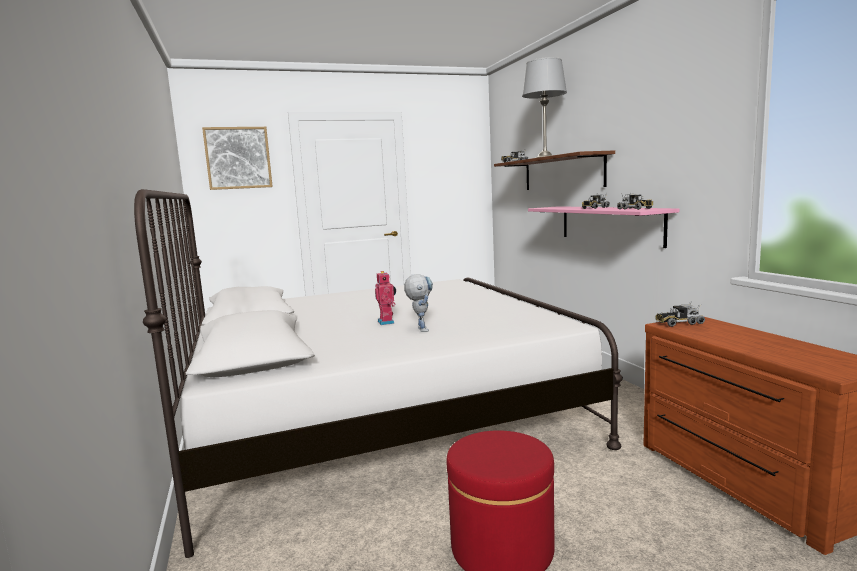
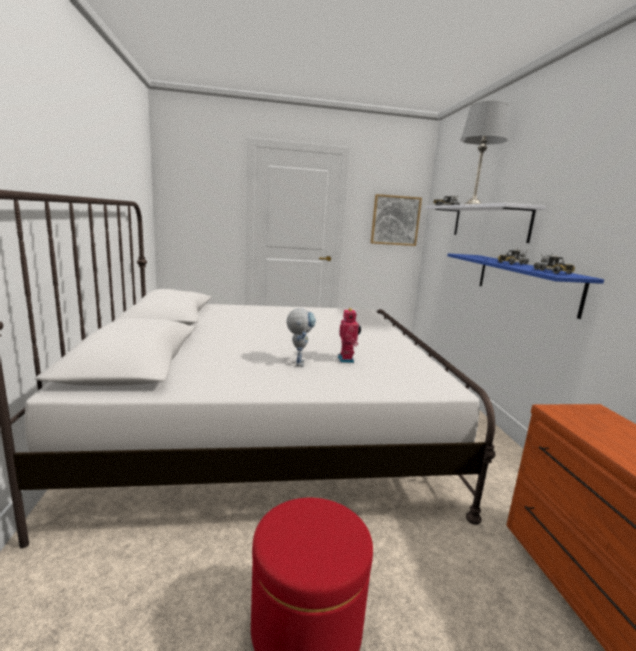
camera: 10 degrees right, 5 degrees up
(238, 158) = (200, 175): picture -> picture (395, 220)
(387, 322) = (274, 347): toy robot -> toy robot (347, 359)
(562, 173) = (488, 222): brown shelf -> white shelf
(609, 224) = (524, 282): pink shelf -> blue shelf
(679, 323) = (572, 412): toy truck -> none

